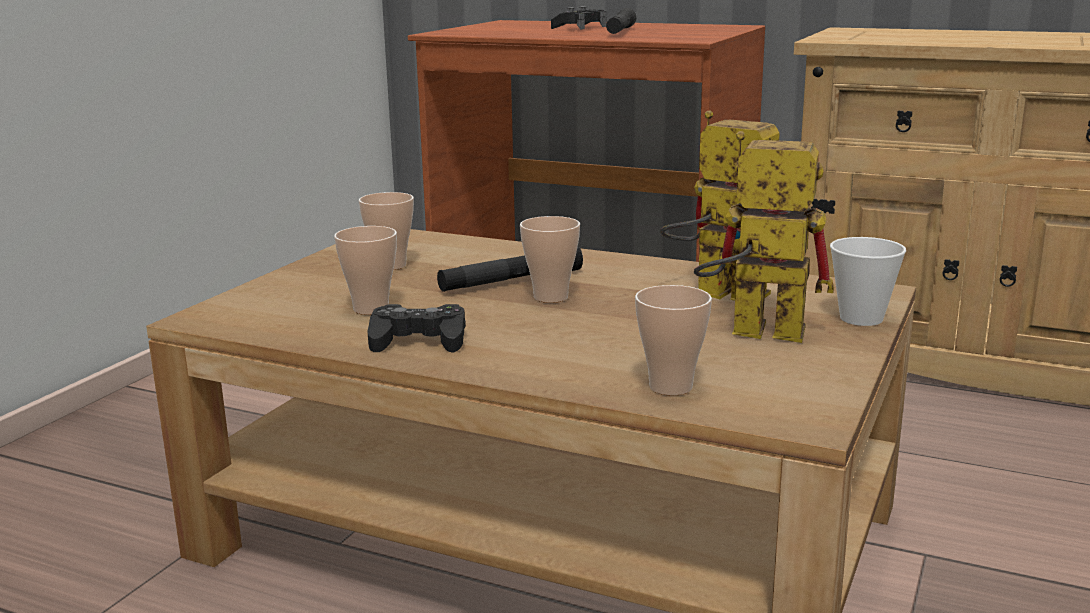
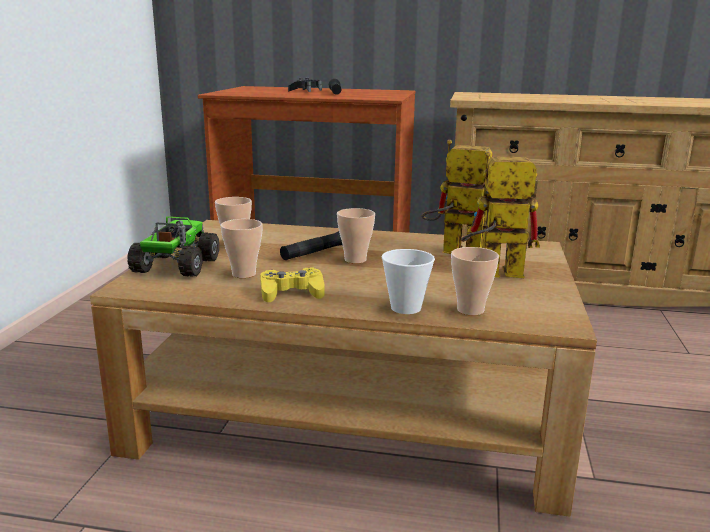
camera: 15 degrees left, 0 degrees up
(285, 292) = (175, 266): none -> toy truck
(419, 340) = (291, 292): black game controller -> yellow game controller
(861, 318) = (545, 262): cup -> cup (406, 308)

